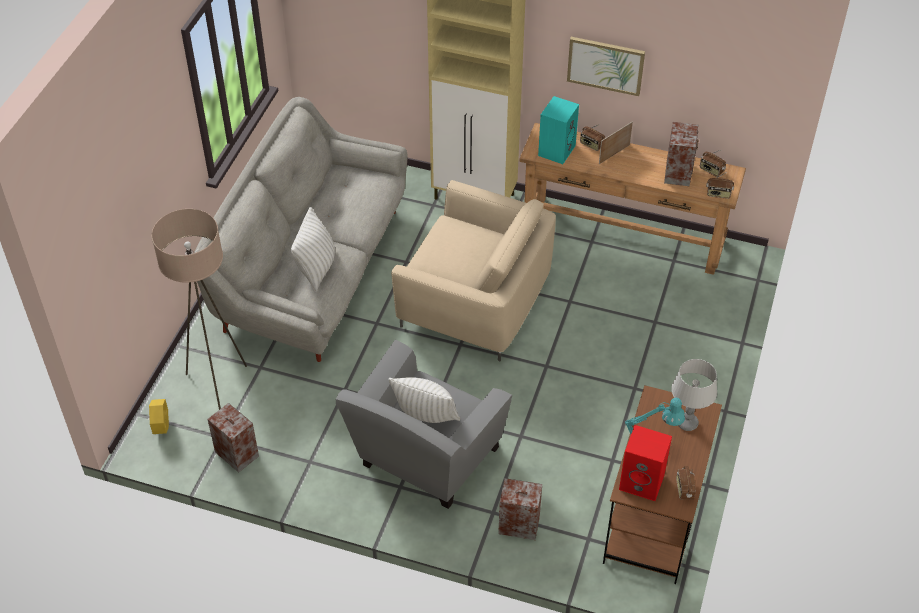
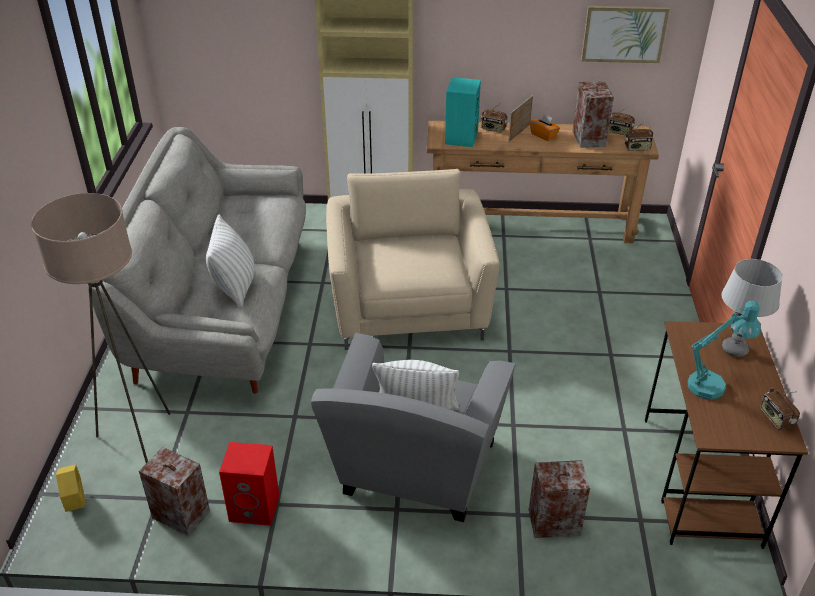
camera: 15 degrees left, 10 degrees down
(475, 301) = (408, 305): beige armchair -> beige armchair turned 105 degrees counterclockwise
(605, 65) = (501, 34): picture -> picture (624, 33)
(636, 161) = (543, 135): none -> orange tissue box
(643, 482) = (724, 420): red speaker -> red speaker (256, 507)

